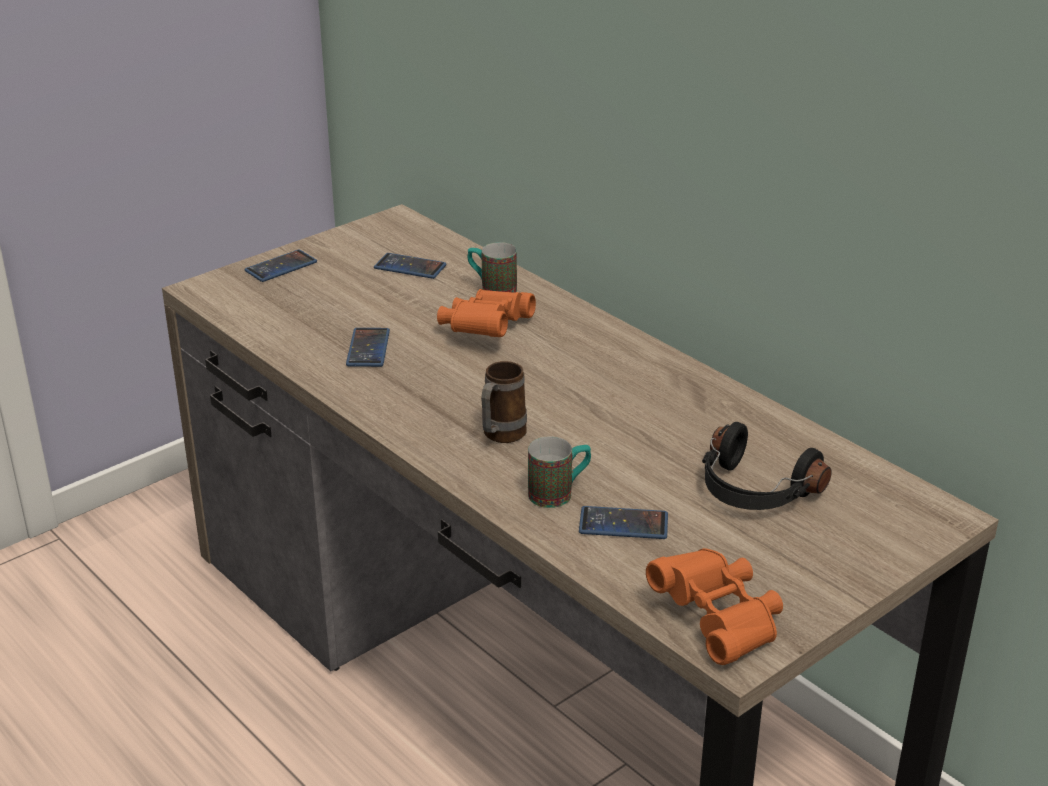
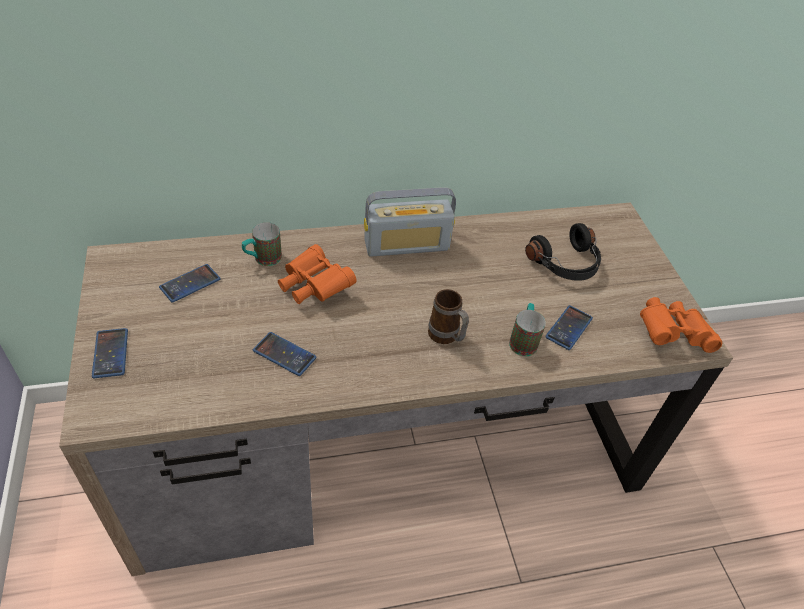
camera: 65 degrees left, 15 degrees up
(630, 363) = (406, 245): none -> radio

